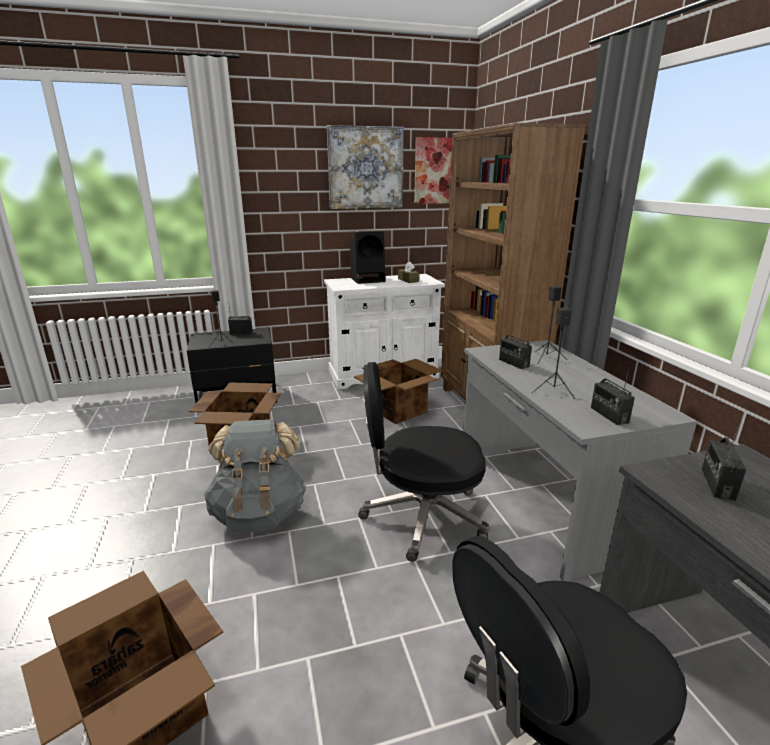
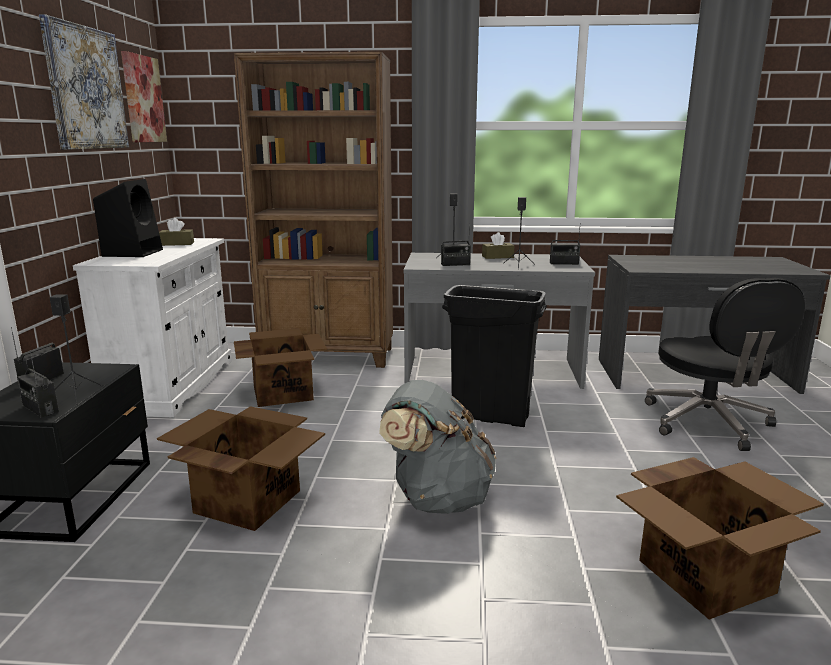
camera: 70 degrees left, 5 degrees down
(421, 516) = (489, 417): black office chair -> black trash can
(588, 376) = (497, 257): none -> brown tissue box
(717, 484) = (651, 264): radio -> radio (40, 409)

